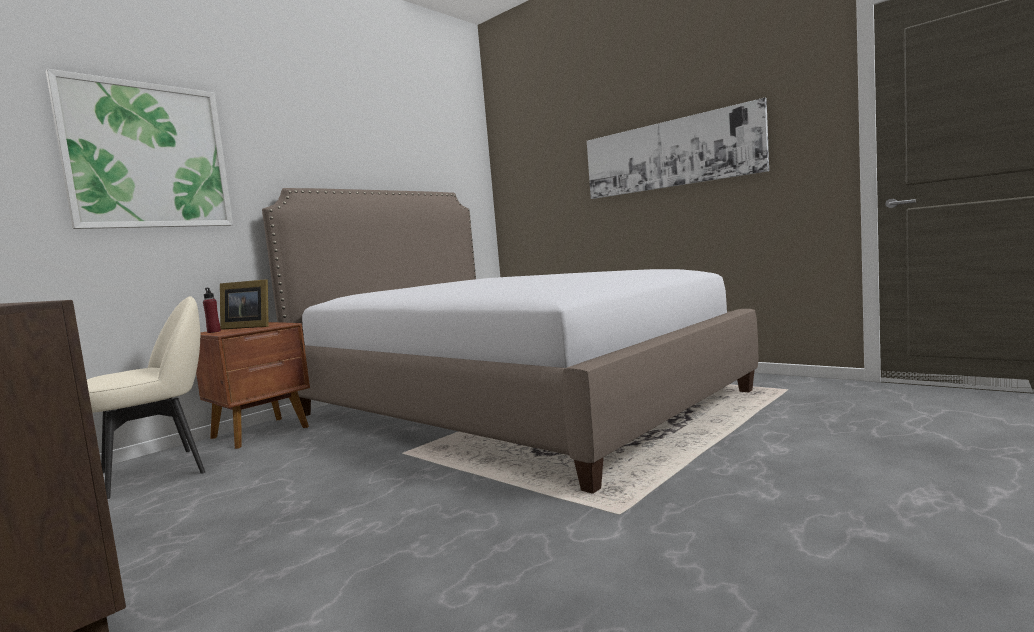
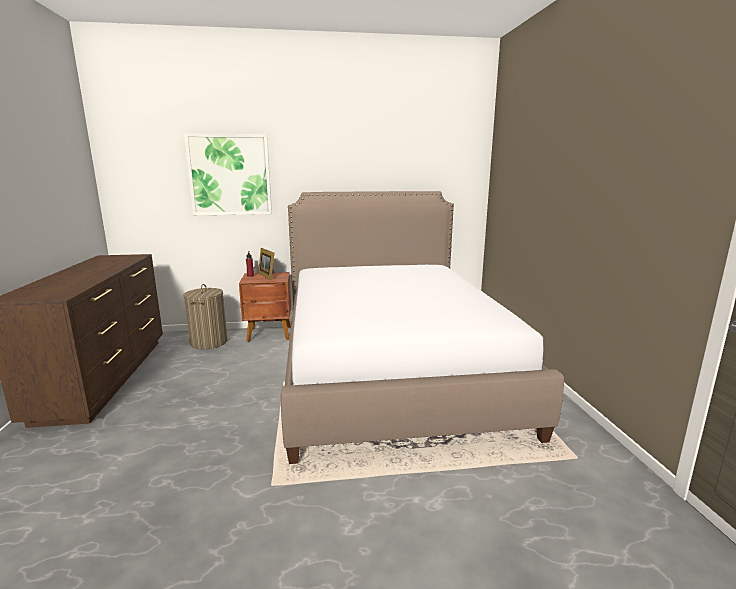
camera: 40 degrees right, 10 degrees up
(156, 471) = (209, 342): beige chair -> laundry basket
(669, 154) = (584, 195): picture -> none

